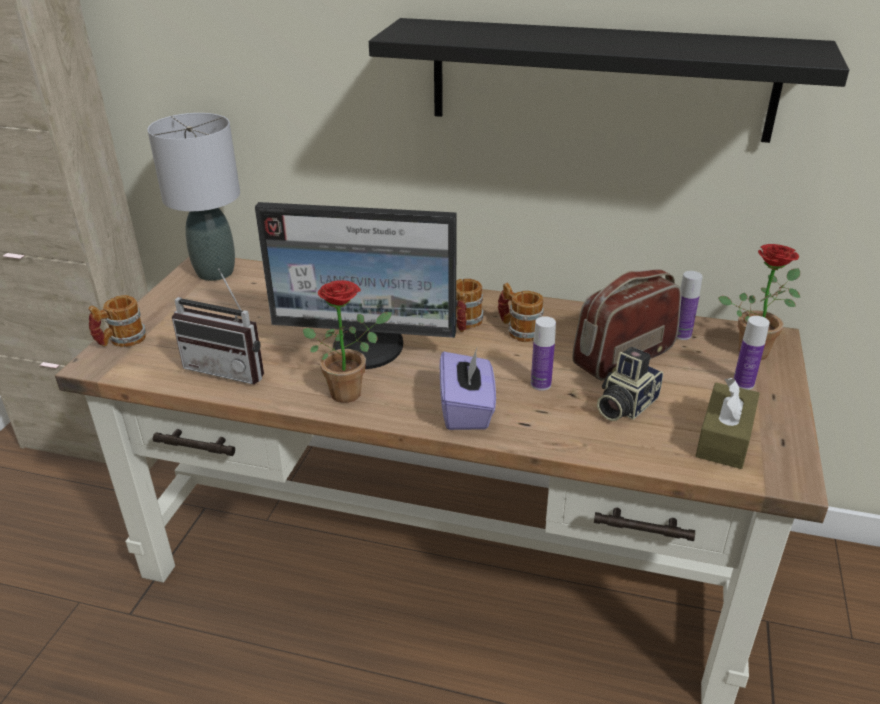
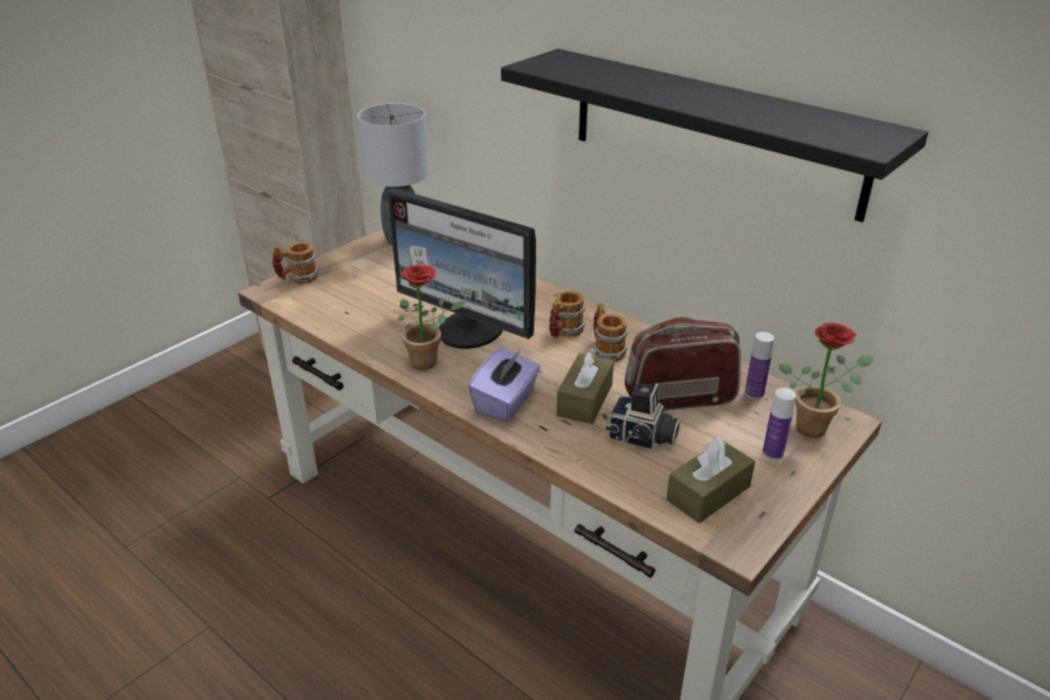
camera: 25 degrees right, 0 degrees up
(230, 368) = (356, 319): radio -> none
(540, 384) = (585, 400): bottle -> brown tissue box
(624, 405) = (642, 438): camera -> camera turned 135 degrees counterclockwise

